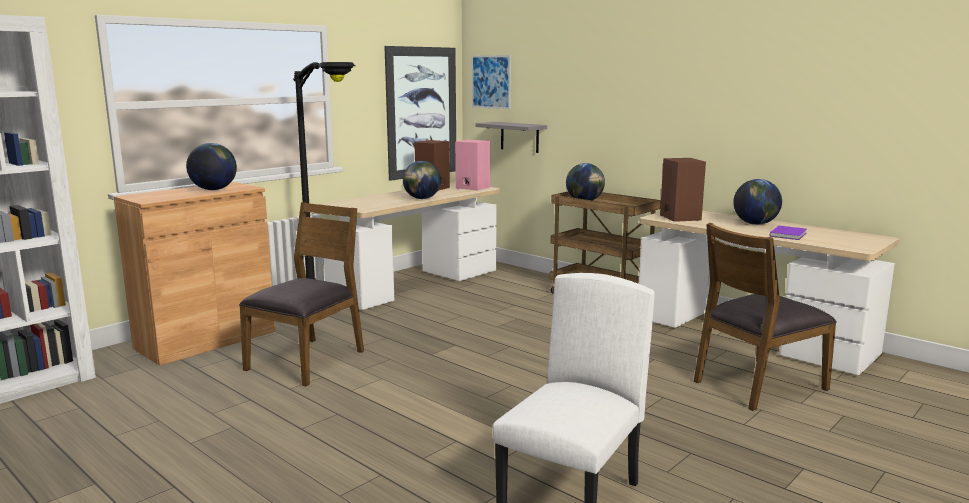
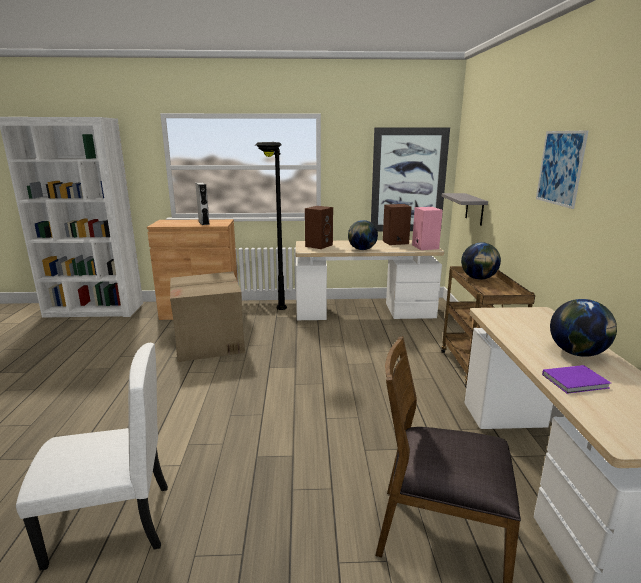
camera: 45 degrees right, 5 degrees up
(213, 189) = (204, 223): globe -> grey speaker
(308, 360) = (210, 343): brown chair -> cardboard box
(491, 82) = (467, 158): picture -> picture (560, 168)
(679, 217) = (510, 319): brown speaker -> brown speaker (319, 245)

